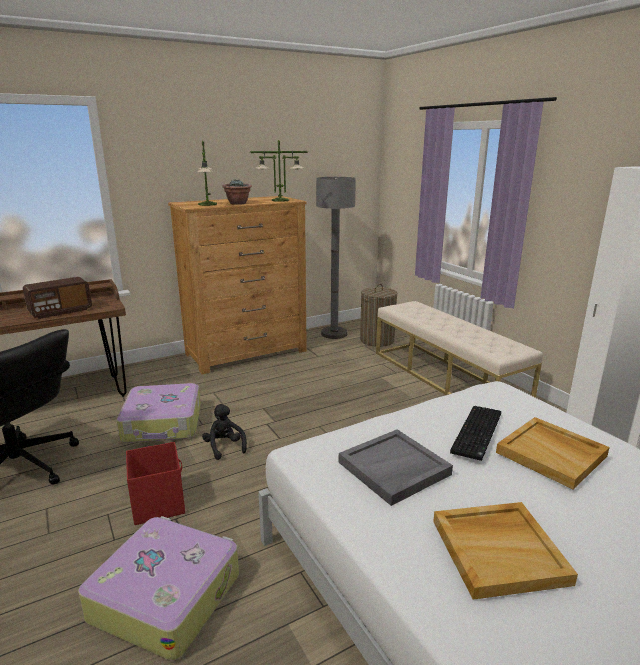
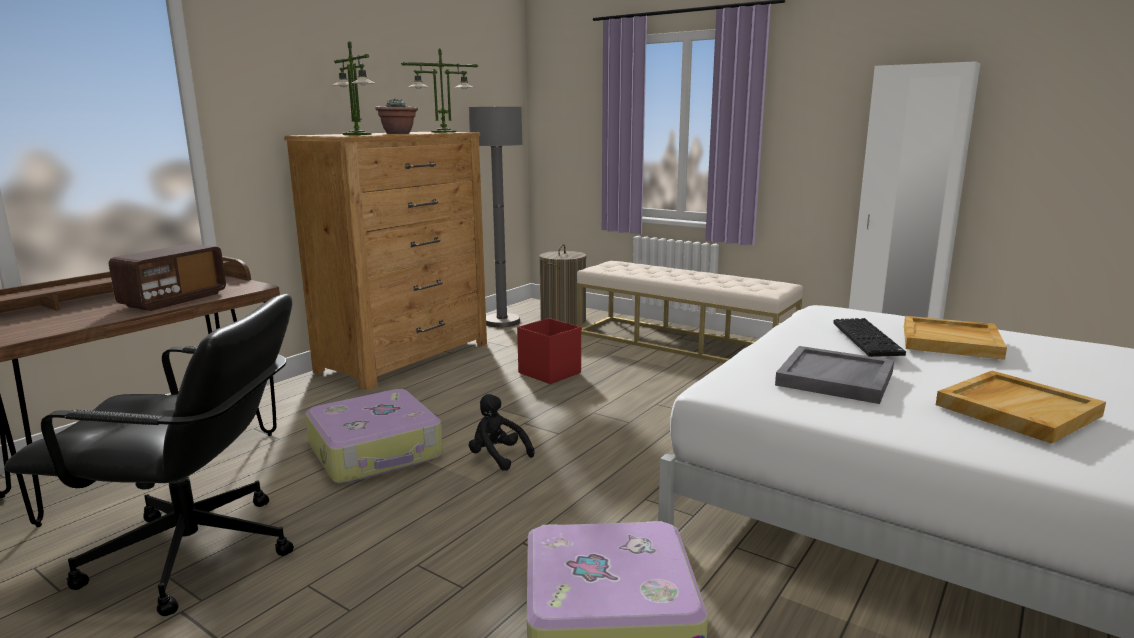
camera: 25 degrees left, 5 degrees down
(158, 503) = (478, 533): red storage box -> red storage box (549, 372)

